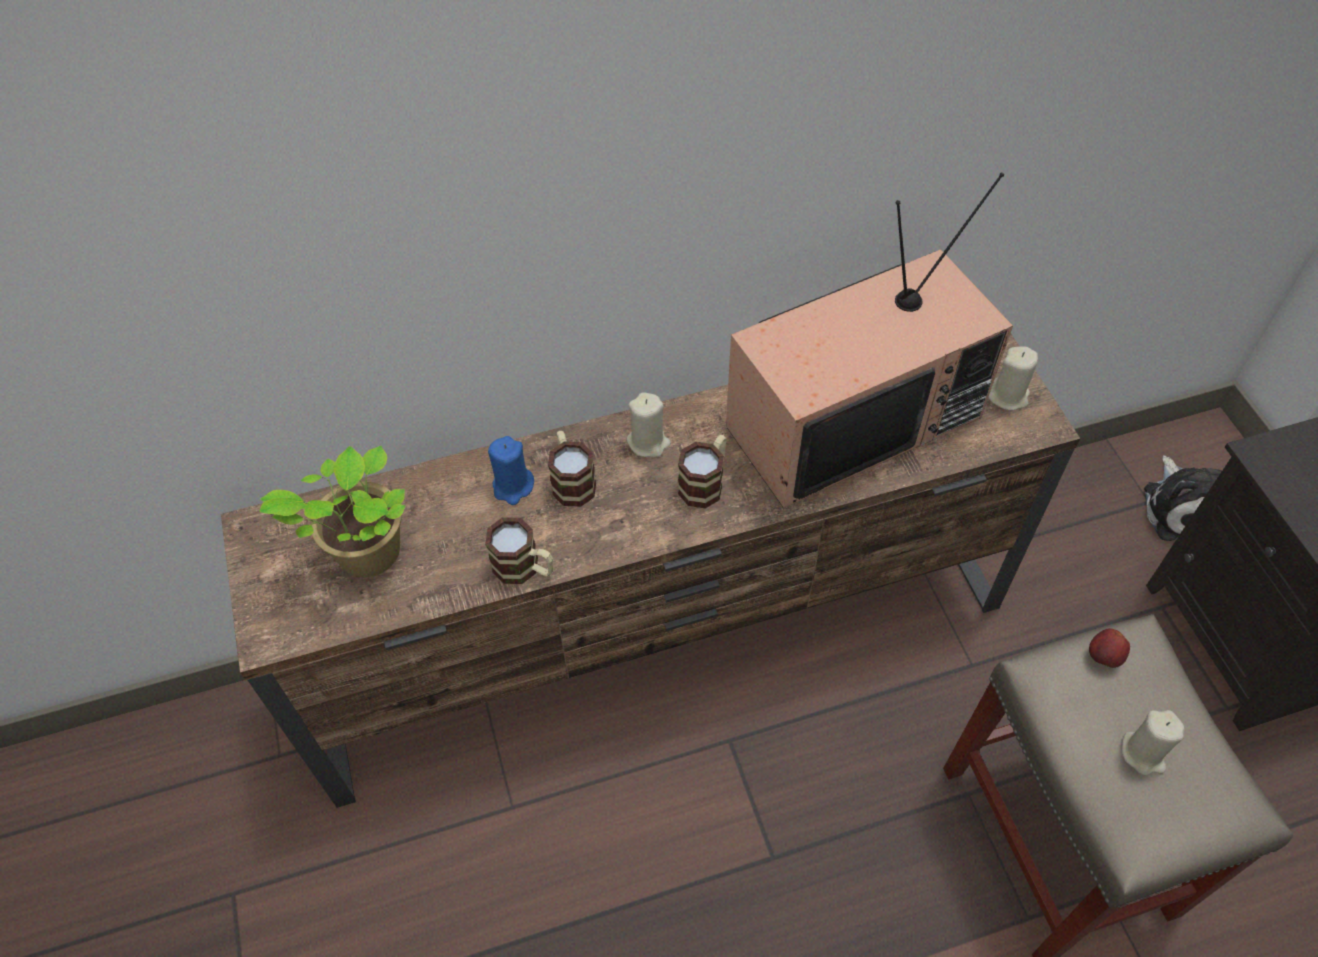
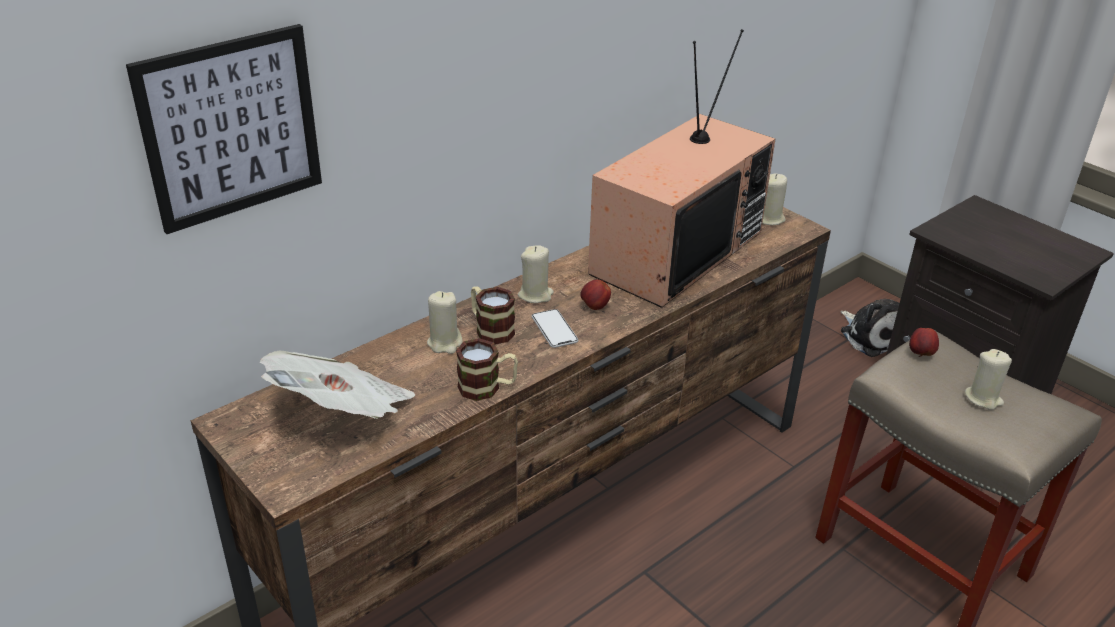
camera: 25 degrees left, 20 degrees down
(233, 263) = (231, 128): none -> picture
(365, 555) = (344, 413): potted plant -> newspaper
(513, 486) = (445, 343): blue candle -> beige candle
(641, 504) = (554, 329): none -> phone
(705, 482) = (594, 307): mug -> apple

